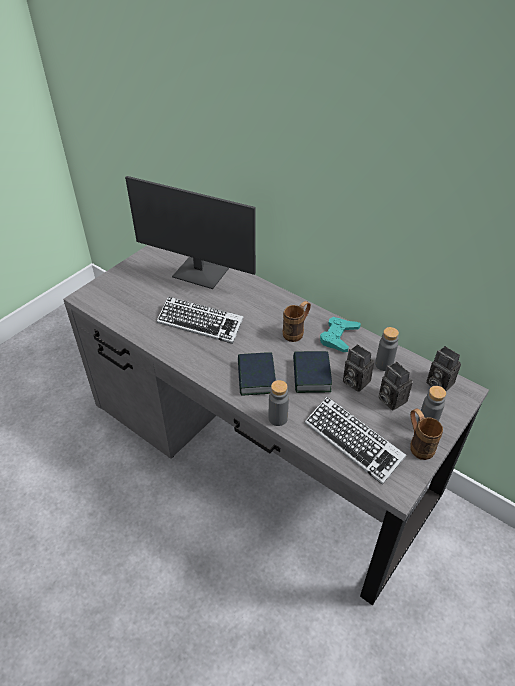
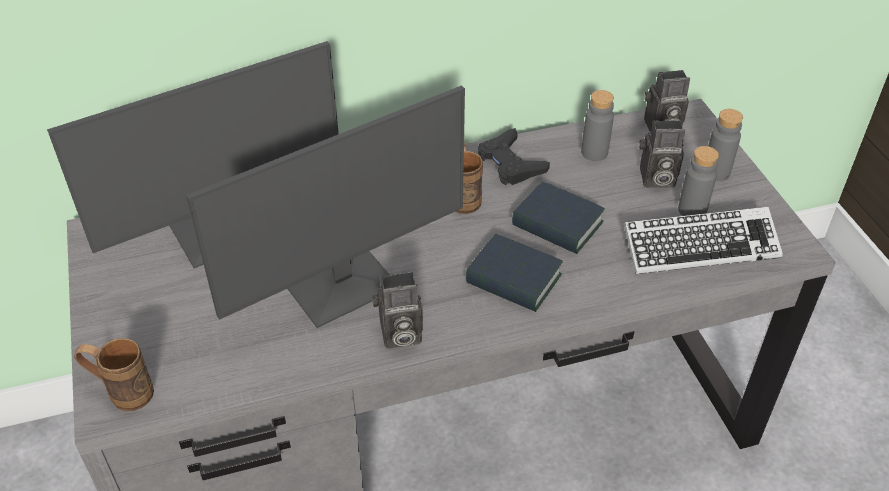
camera: 55 degrees left, 0 degrees up
(200, 323) = (342, 286): keyboard -> monitor
(278, 418) = (607, 296): grey bottle -> grey bottle (692, 210)
(338, 337) = (510, 163): turquoise game controller -> black game controller
(354, 381) = (601, 192): camera -> camera (398, 335)
(418, 444) = (742, 196): brown mug -> brown mug (122, 393)

